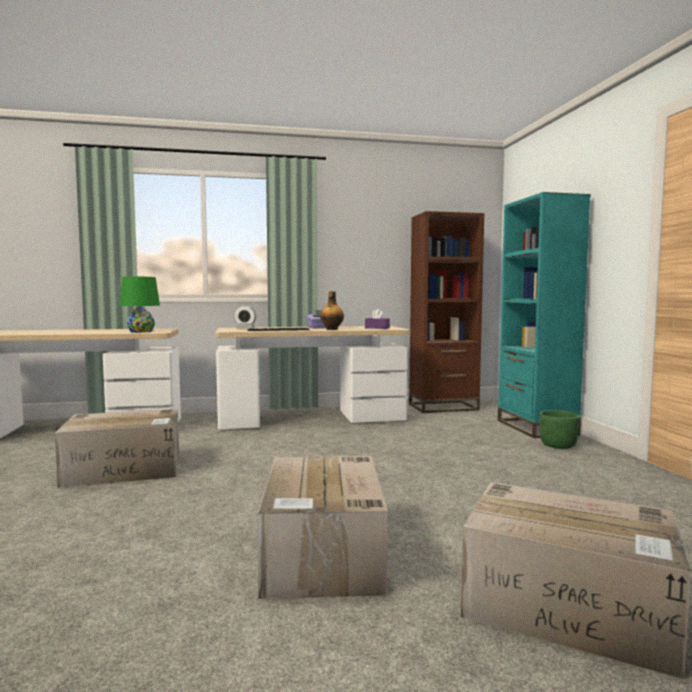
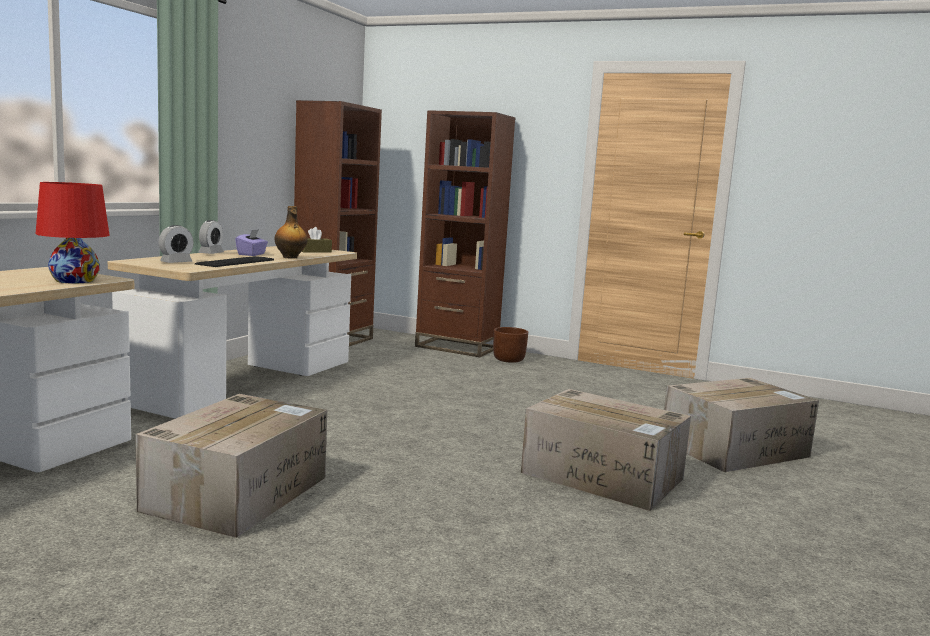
camera: 55 degrees left, 5 degrees up
(141, 332) = (75, 281): green table lamp -> red table lamp
(298, 327) = (211, 253): none -> alarm clock
(377, 328) = (315, 251): purple tissue box -> brown tissue box
(536, 427) = (457, 347): turquoise bookcase -> brown bookcase
(558, 445) = (509, 360): green planter -> brown planter

